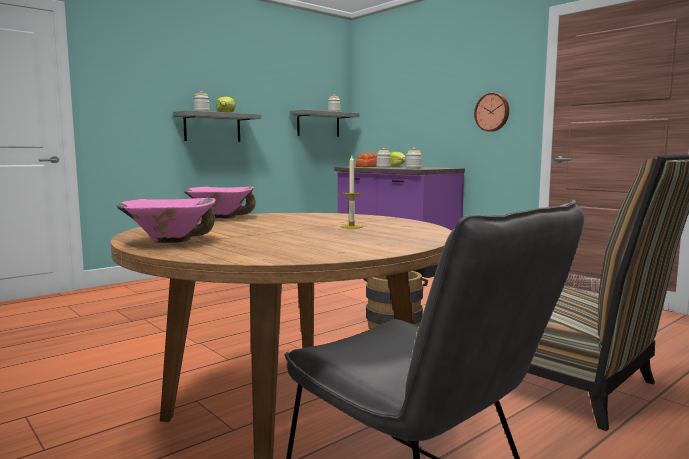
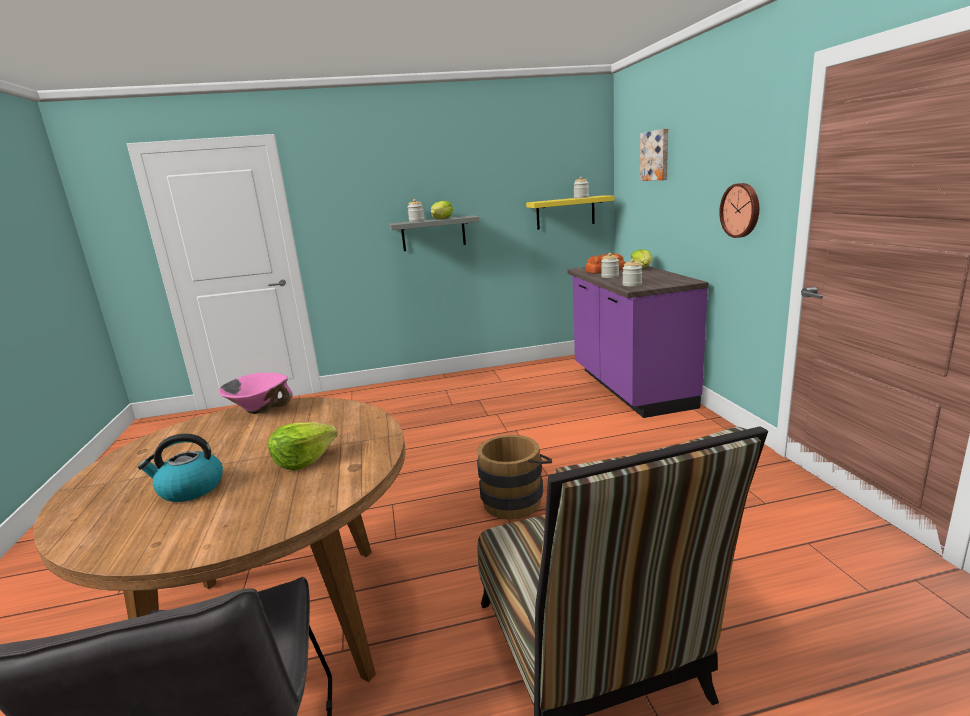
camera: 30 degrees right, 10 degrees up
(170, 241) = (114, 476): pink bowl -> none
(285, 239) = (190, 489): none -> kettle
(318, 124) = (565, 212): grey shelf -> yellow shelf
(351, 226) = (303, 460): candle -> lettuce
(402, 80) = (655, 155): none -> picture

